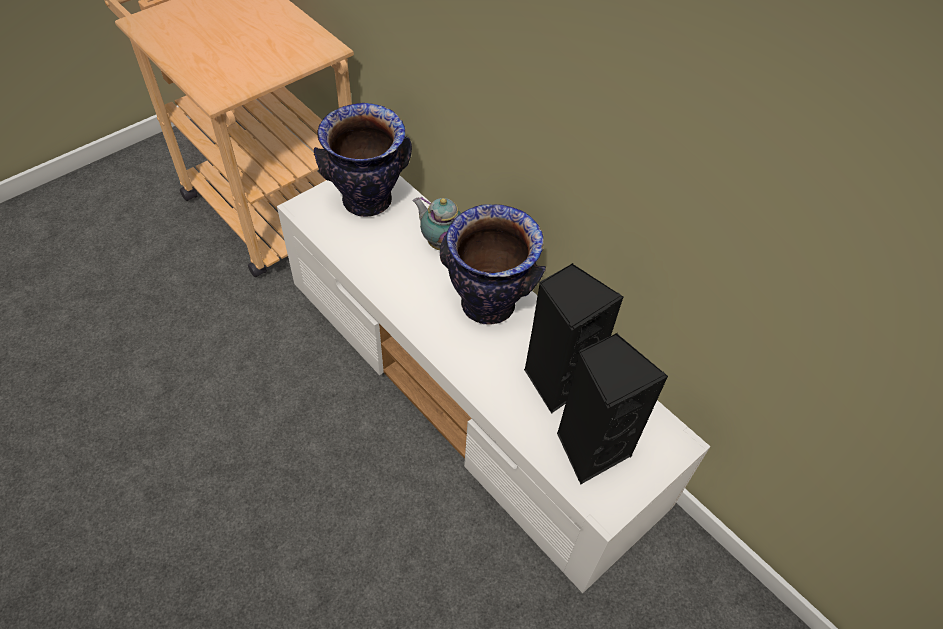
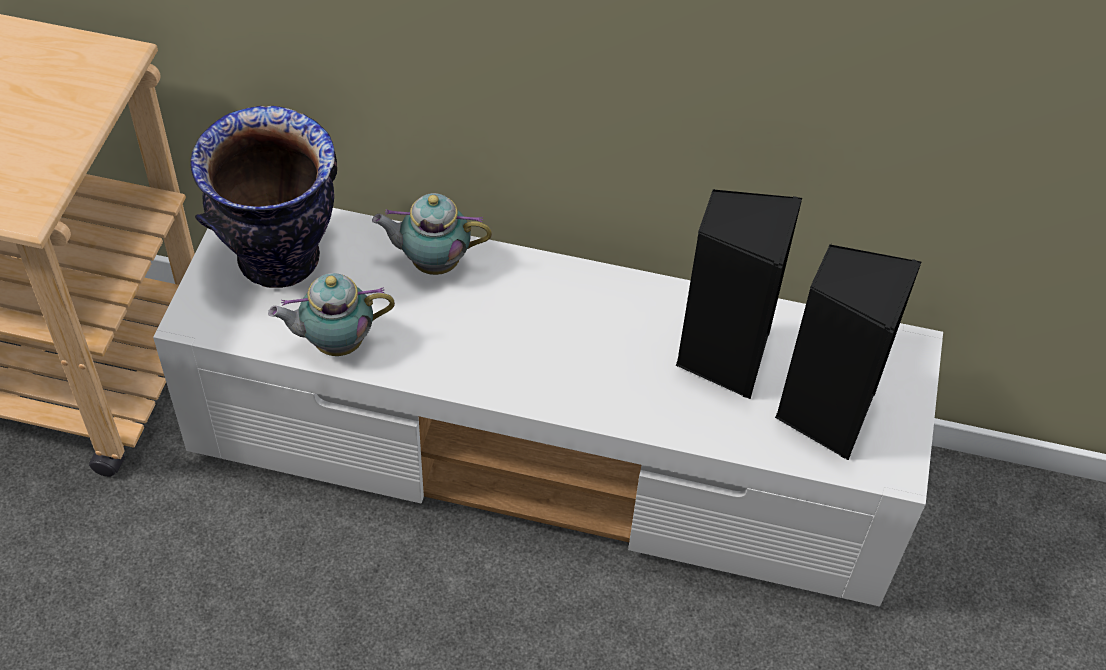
camera: 35 degrees left, 0 degrees up
(356, 255) = (335, 343): none -> teapot
(487, 305) = (563, 312): vase -> none

